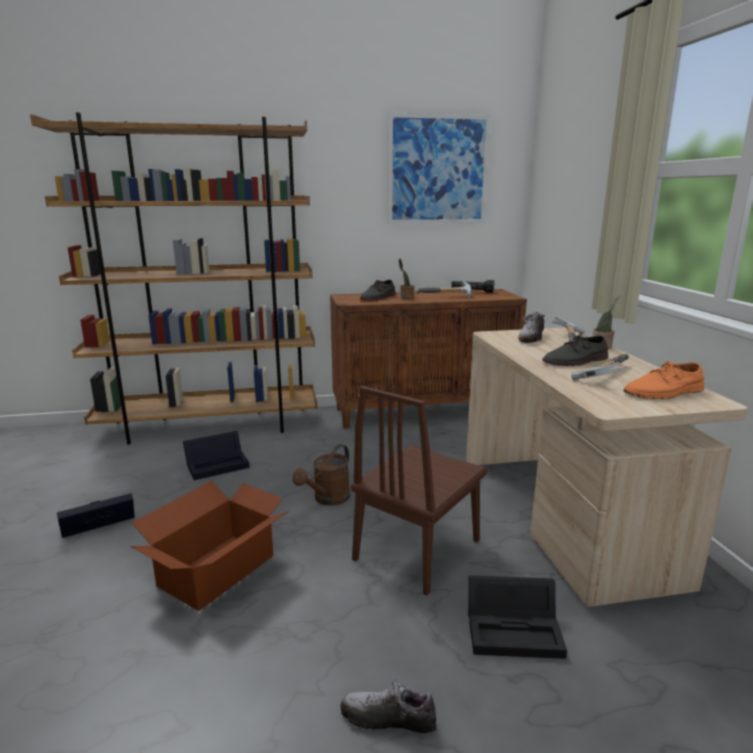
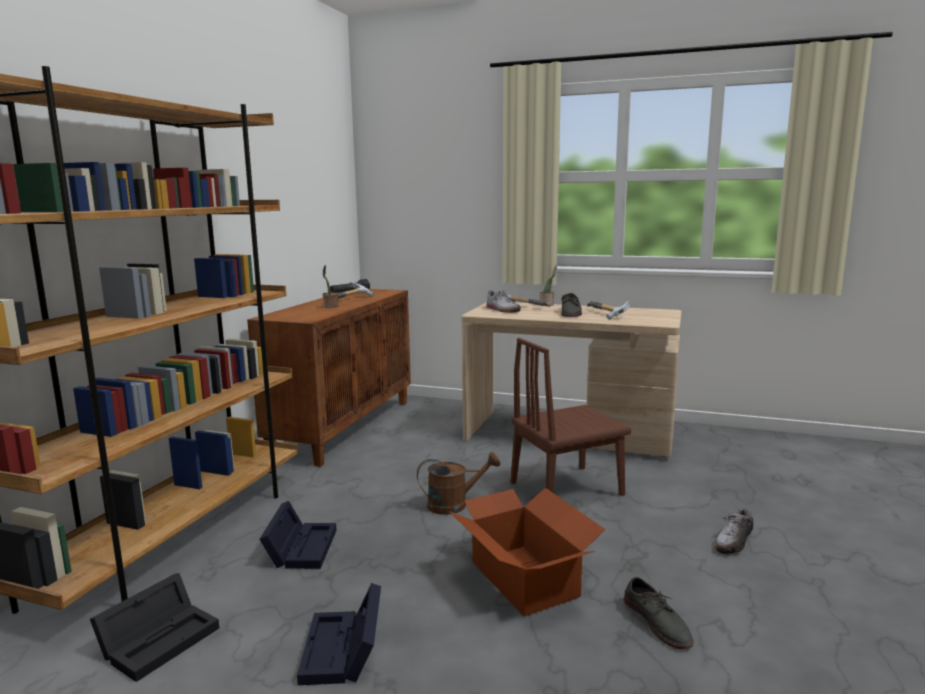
camera: 60 degrees left, 5 degrees down
(328, 499) = (454, 504): brown watering can -> brown watering can turned 75 degrees counterclockwise
(378, 297) = (307, 311): grey shoe -> grey shoe (657, 622)
(417, 549) = (566, 488): brown chair -> brown chair turned 90 degrees clockwise
(438, 170) = (306, 172): picture -> none
(516, 629) = (674, 484): black storage box -> black storage box (161, 638)
(664, 392) = (646, 313): orange shoe -> none

